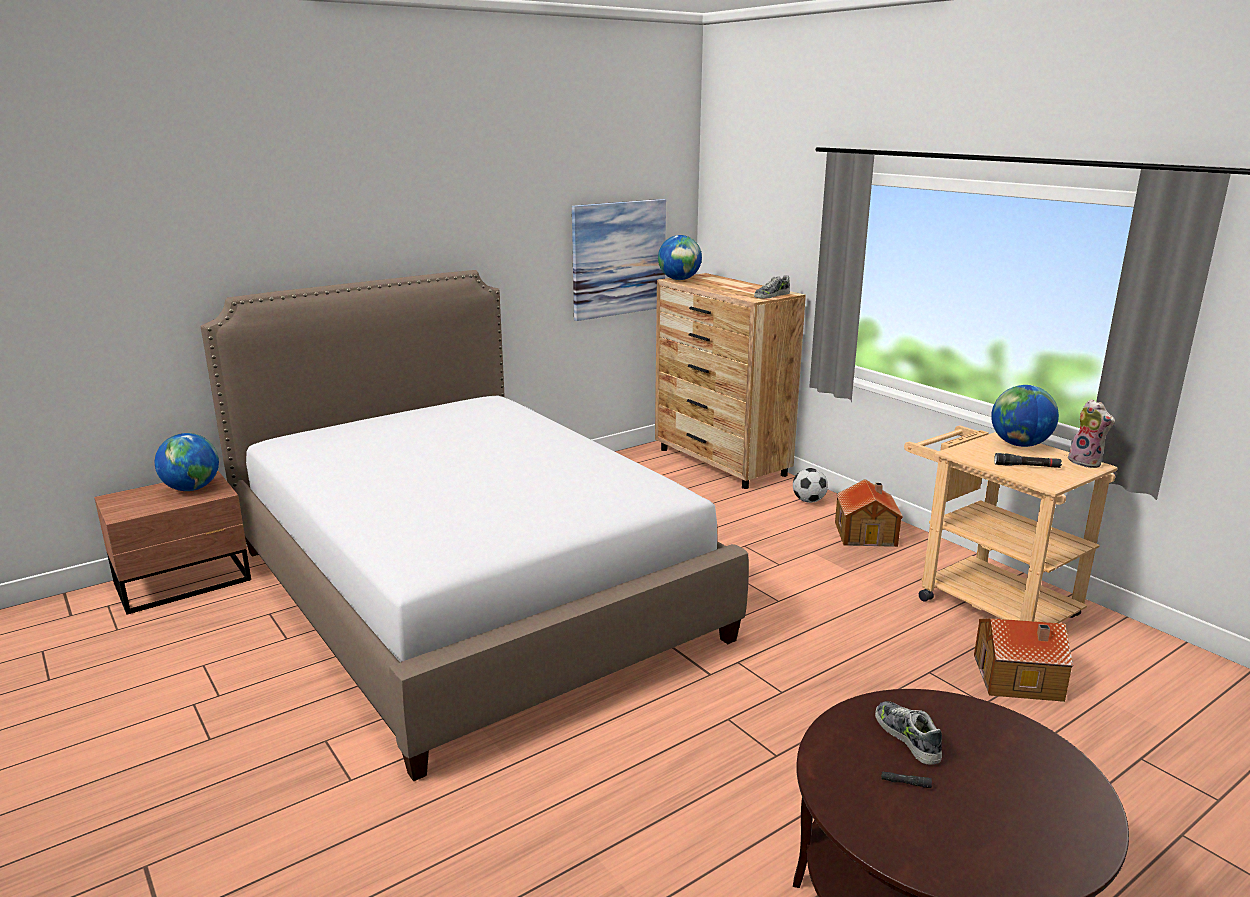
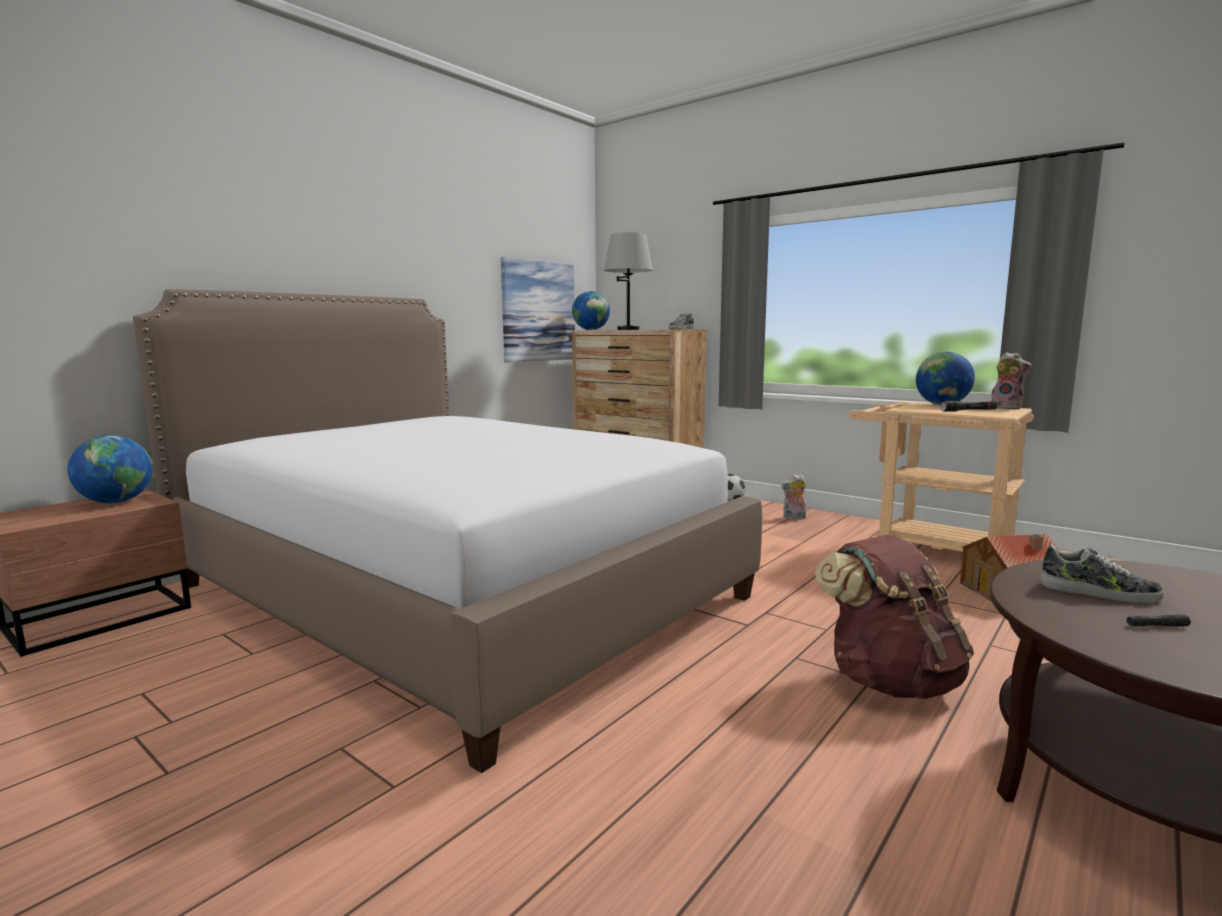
camera: 15 degrees left, 10 degrees down
(714, 288) = (628, 329): none -> grey table lamp
(794, 759) = (890, 681): none -> brown backpack
(866, 533) = (794, 518): toy house -> plush toy
(908, 737) = (1098, 592): shoe -> shoe turned 150 degrees clockwise

